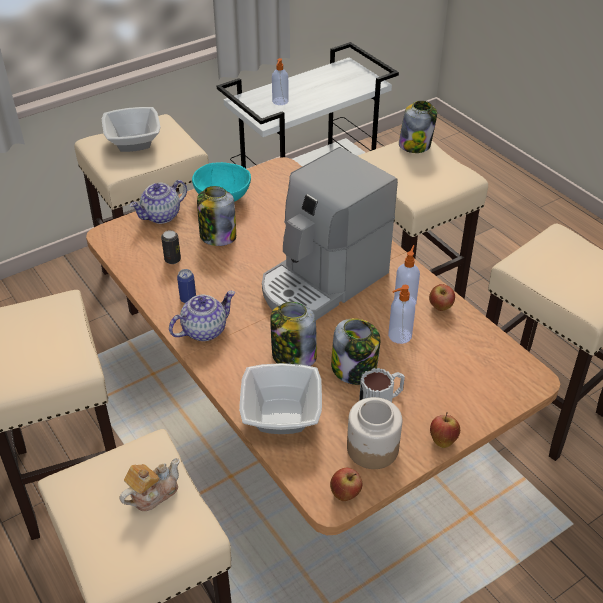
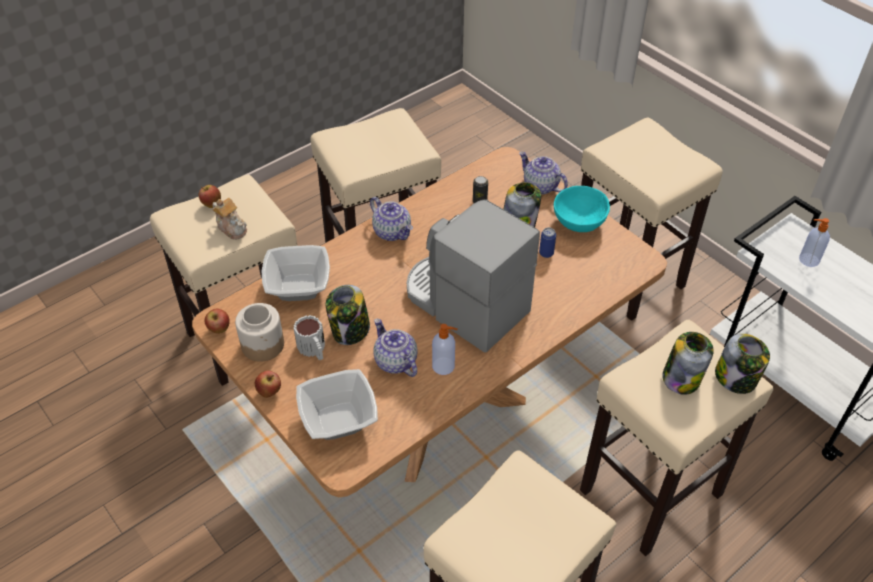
camera: 85 degrees right, 5 degrees up
(132, 142) = (656, 152): bowl -> bowl (338, 419)
(188, 299) = (429, 217): can -> can (546, 253)
(293, 356) = (365, 289): jar -> jar (681, 378)
(399, 336) = (395, 361): soap dispenser -> teapot
(440, 307) = (438, 395): apple -> apple (211, 204)

